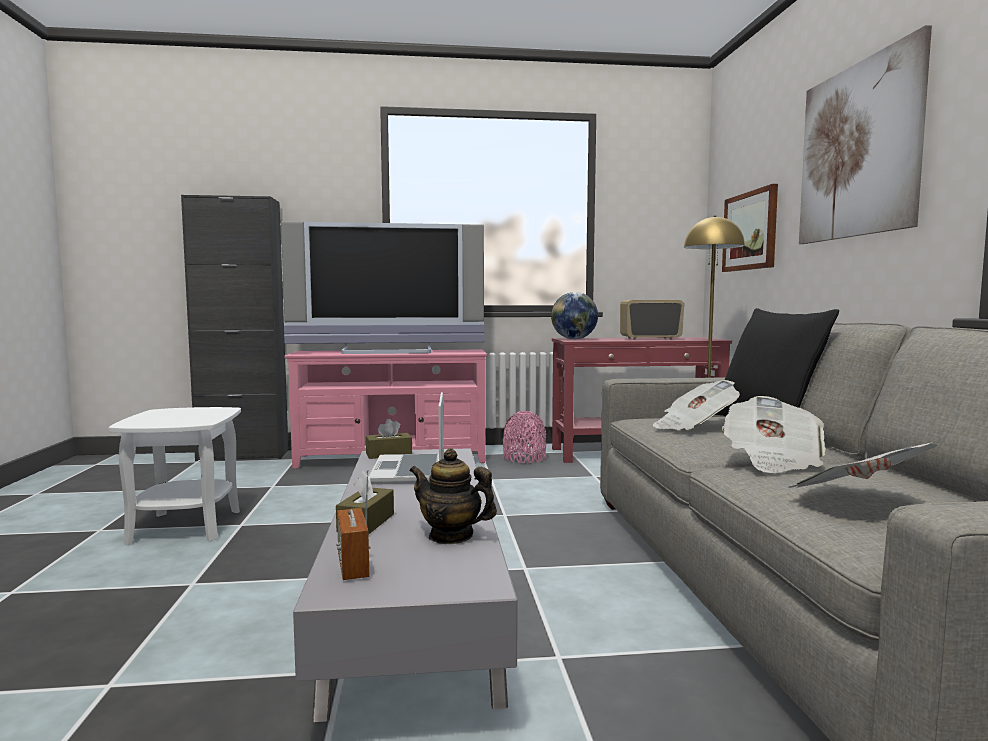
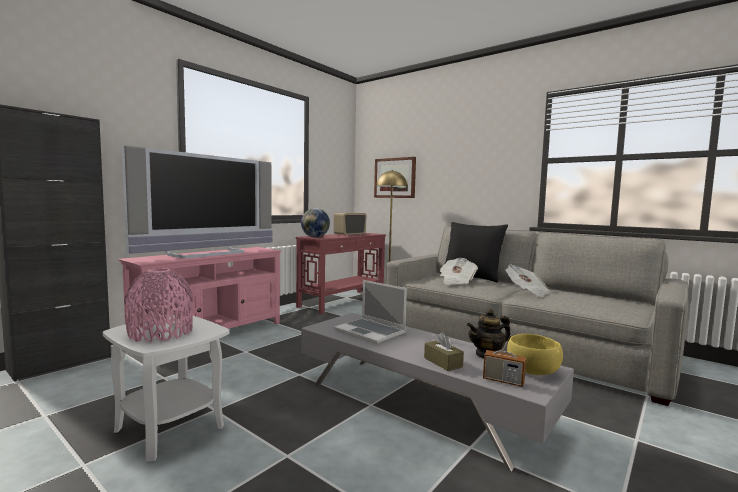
camera: 45 degrees left, 0 degrees up
(389, 454) = (325, 326): brown tissue box -> none
(435, 575) = (533, 371): none -> yellow bowl
(524, 458) = (294, 316): pink vase -> pink vase (161, 333)
(856, 501) = (588, 301): newspaper -> none
(858, 150) = (470, 150): picture -> none

